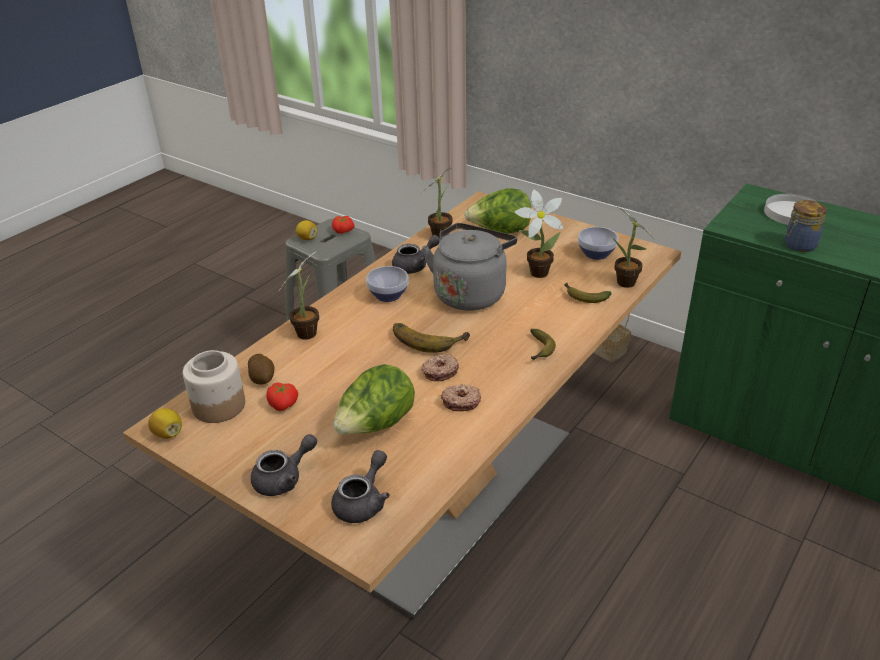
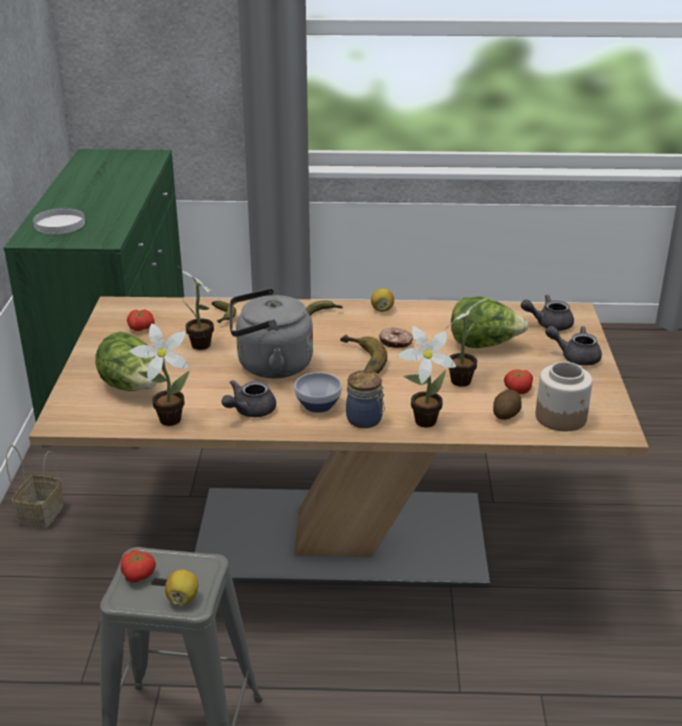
camera: 125 degrees left, 5 degrees down
(168, 433) = (617, 423): lemon -> lemon (382, 309)
(415, 266) = (249, 411): grey teapot -> grey teapot turned 75 degrees counterclockwise
(461, 402) = (417, 324): donut -> none
(596, 254) = (140, 328): bowl -> tomato
(627, 284) = (184, 304): potted plant -> potted plant (463, 380)
(798, 245) = (121, 216): jar -> jar (365, 420)

